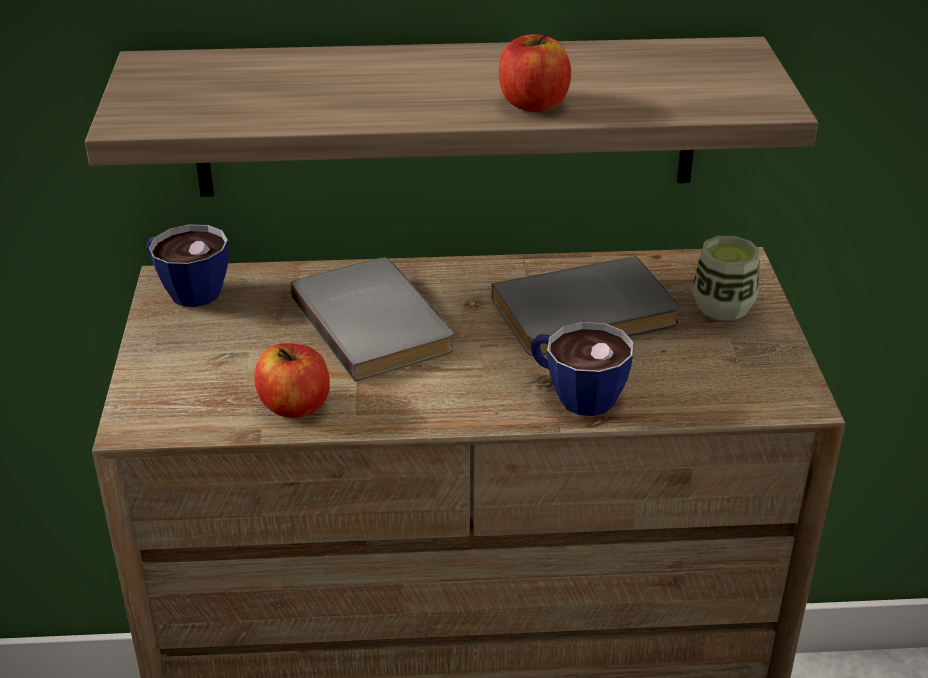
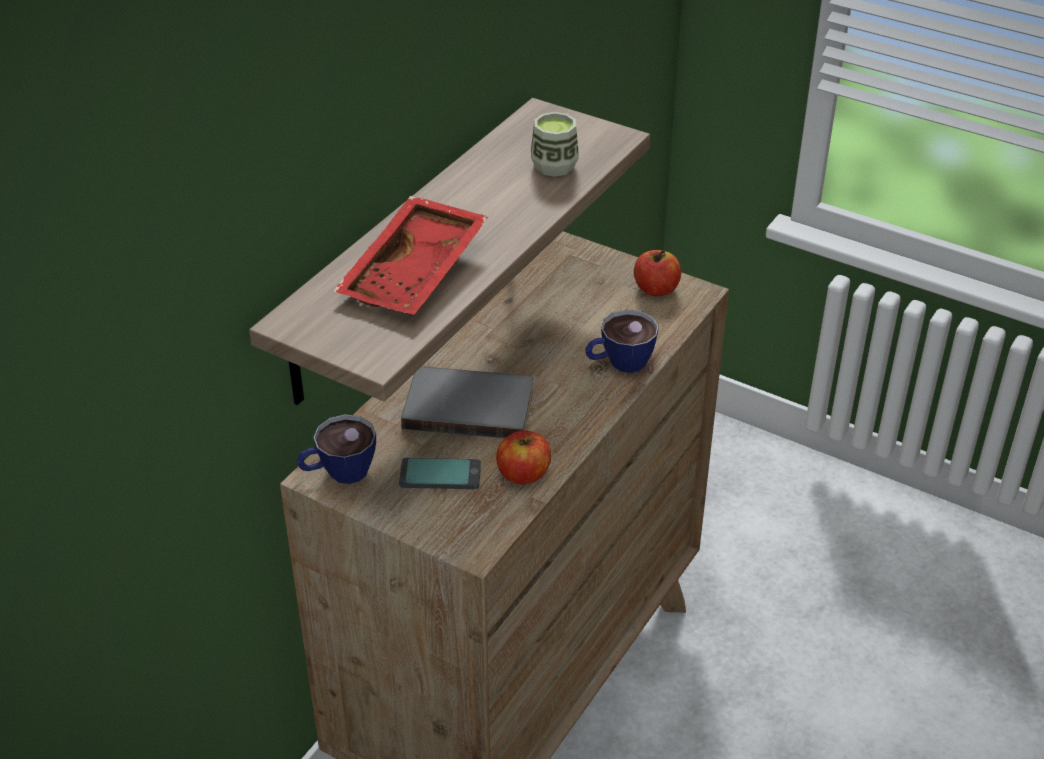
camera: 55 degrees left, 5 degrees up
(240, 351) = (440, 475): none -> phone
(313, 90) = (416, 273): none -> red tray
(533, 104) = (529, 206): apple -> apple (656, 289)
(587, 315) = (550, 322): grey book -> none
(722, 306) = (593, 271): cup -> cup (554, 166)

